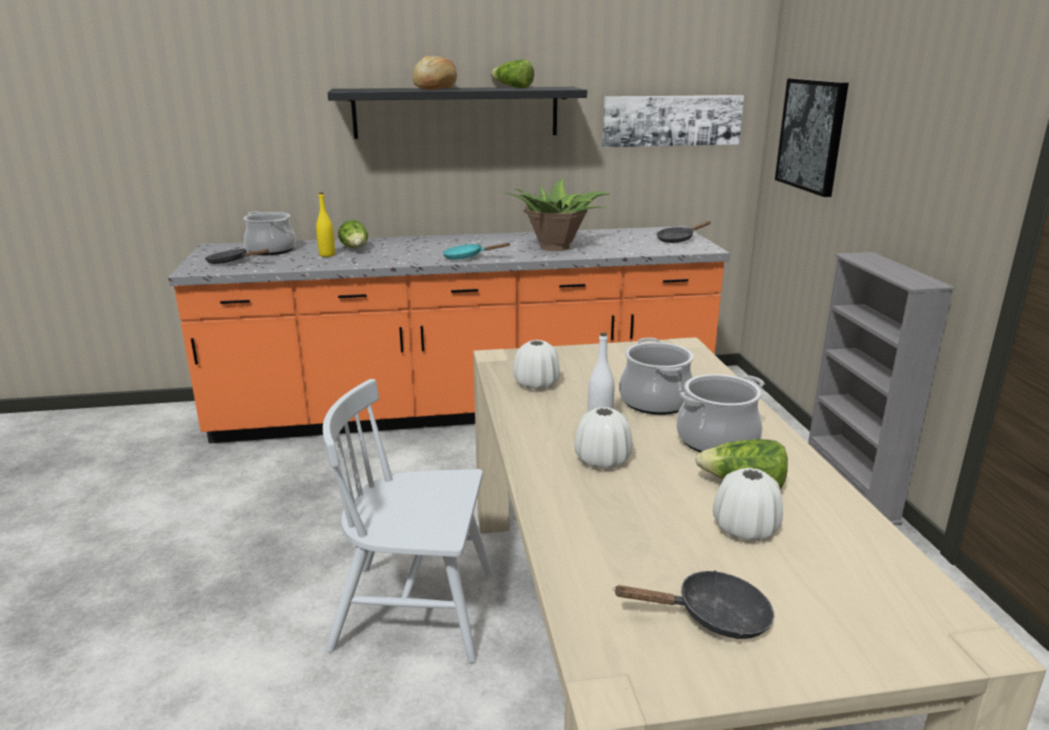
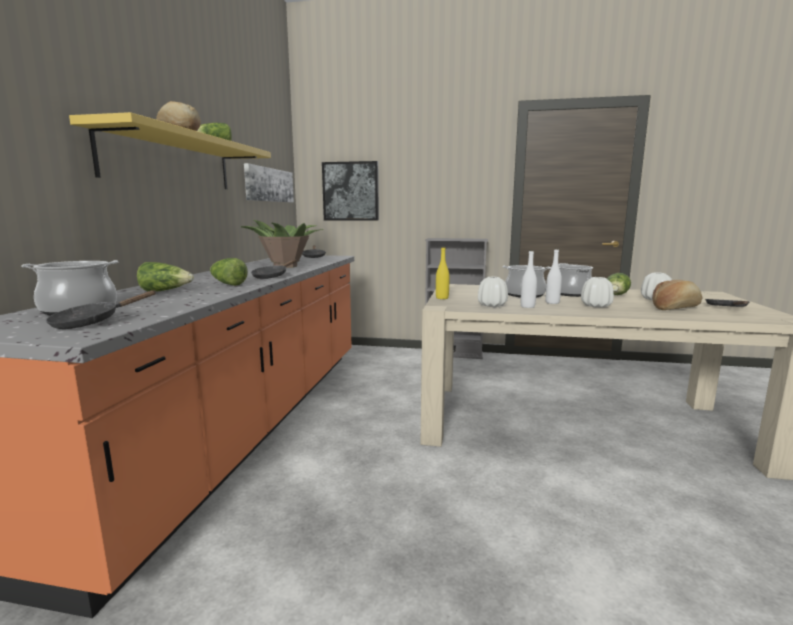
camera: 70 degrees left, 10 degrees down
(327, 255) = (165, 297): yellow bottle -> yellow bottle (442, 298)
(404, 255) = (227, 284): none -> lettuce
(416, 610) = (526, 485): white chair -> none
(456, 112) = (171, 161): black shelf -> yellow shelf
(467, 257) = (272, 276): turquoise frying pan -> black frying pan
(547, 407) = (527, 306): none -> white bottle
(649, 541) = (675, 308): none -> bread

